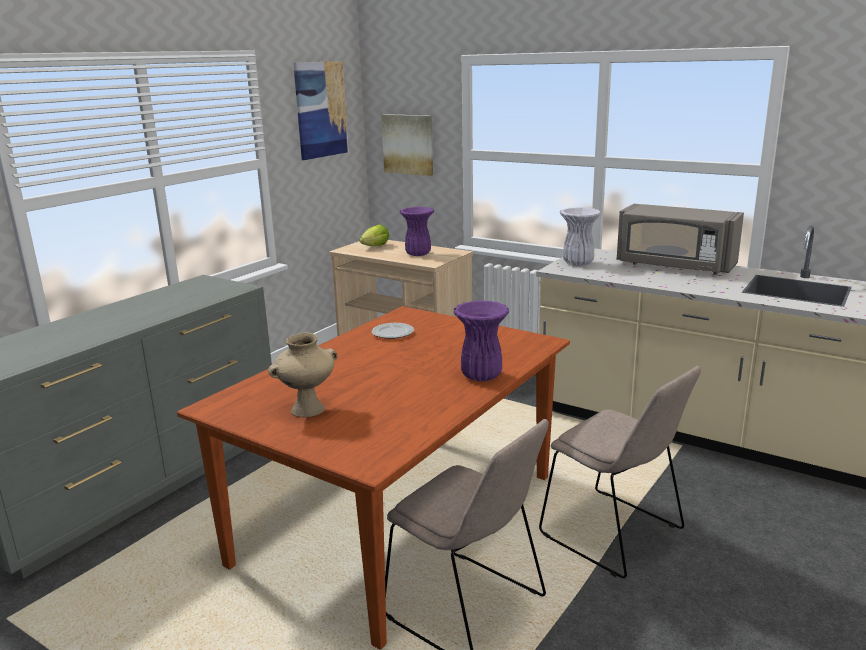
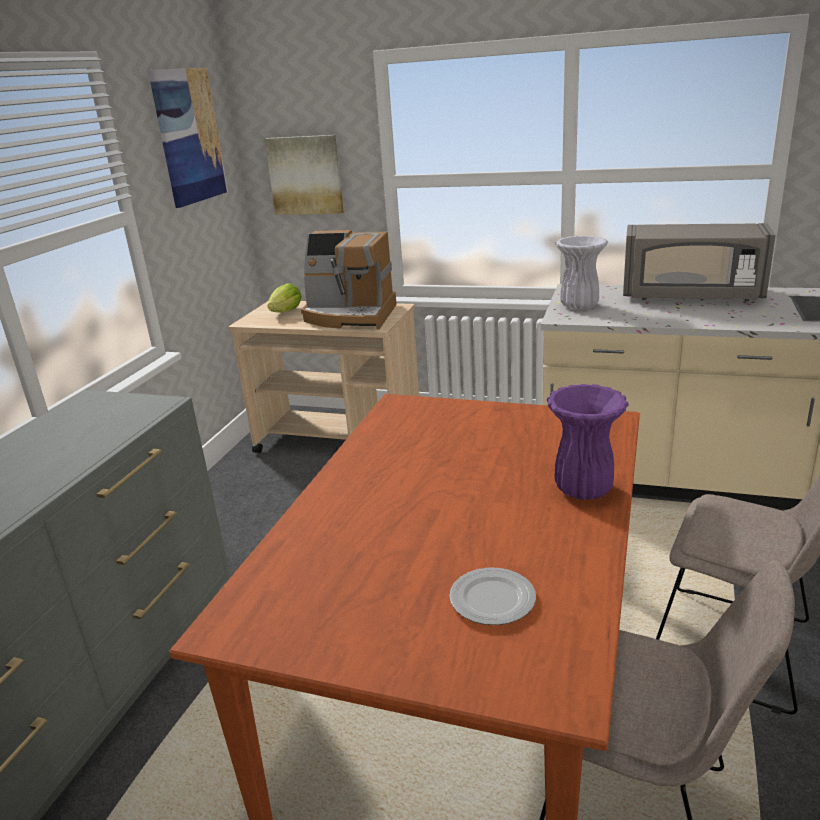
camera: 15 degrees left, 5 degrees up
(307, 410) = (385, 603): beige vase -> none
(393, 333) = (407, 439): plate -> plate (493, 600)
(418, 254) = (350, 316): purple vase -> coffee machine

